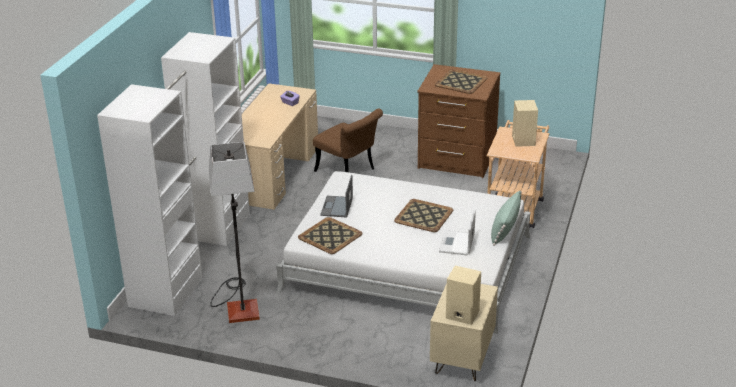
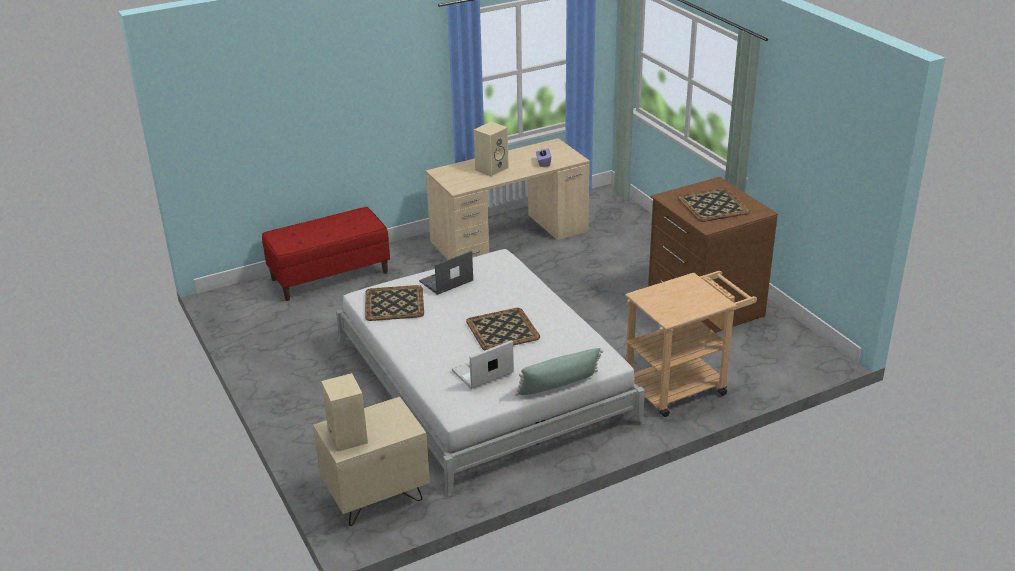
camera: 45 degrees right, 0 degrees up
(192, 257) = (330, 276): white wardrobe -> red bench
(239, 306) = (293, 335): floor lamp -> none
(349, 171) = (577, 267): brown chair -> none
(522, 140) = (691, 298): beige speaker -> beige speaker (491, 168)

